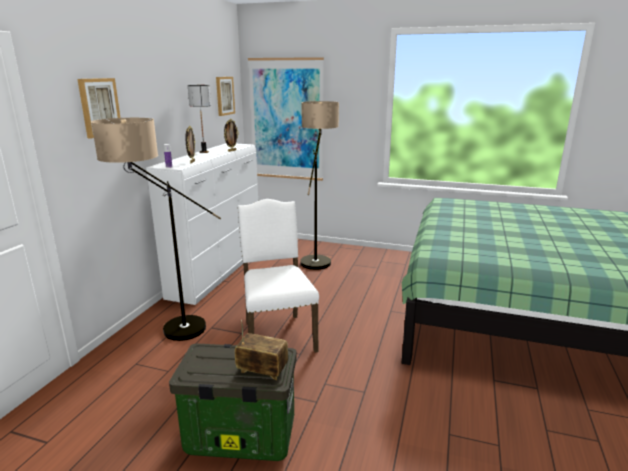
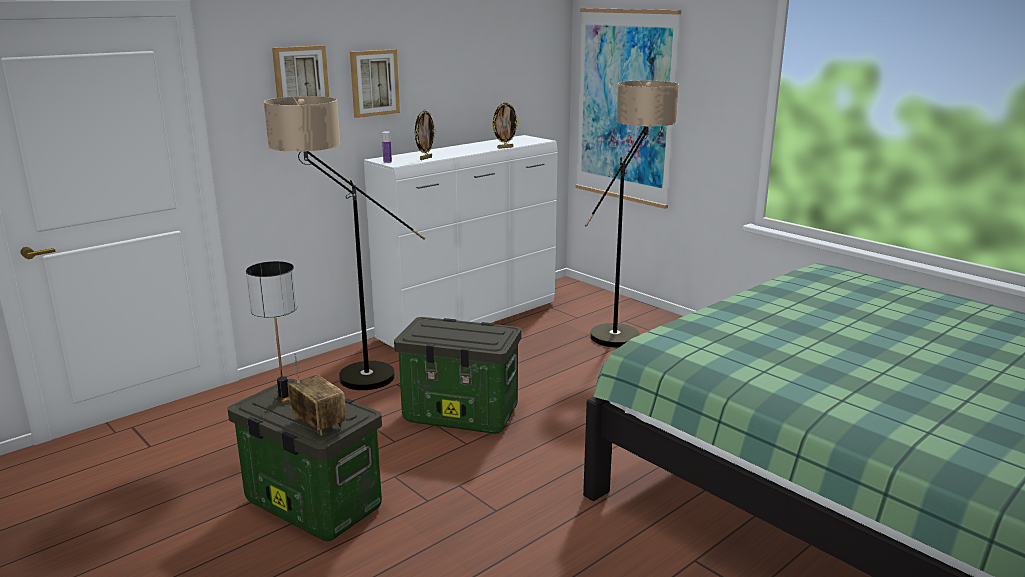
camera: 30 degrees right, 0 degrees up
(204, 152) = (466, 146): table lamp -> table lamp (283, 398)
(224, 96) = (531, 65): picture -> picture (374, 83)
(277, 335) = (462, 414): white chair -> storage box

